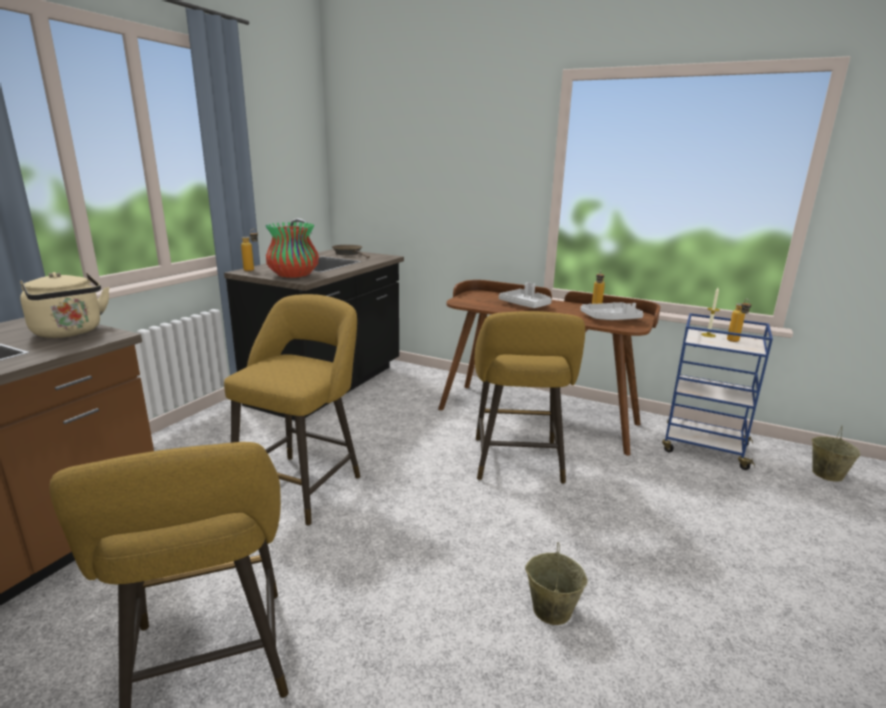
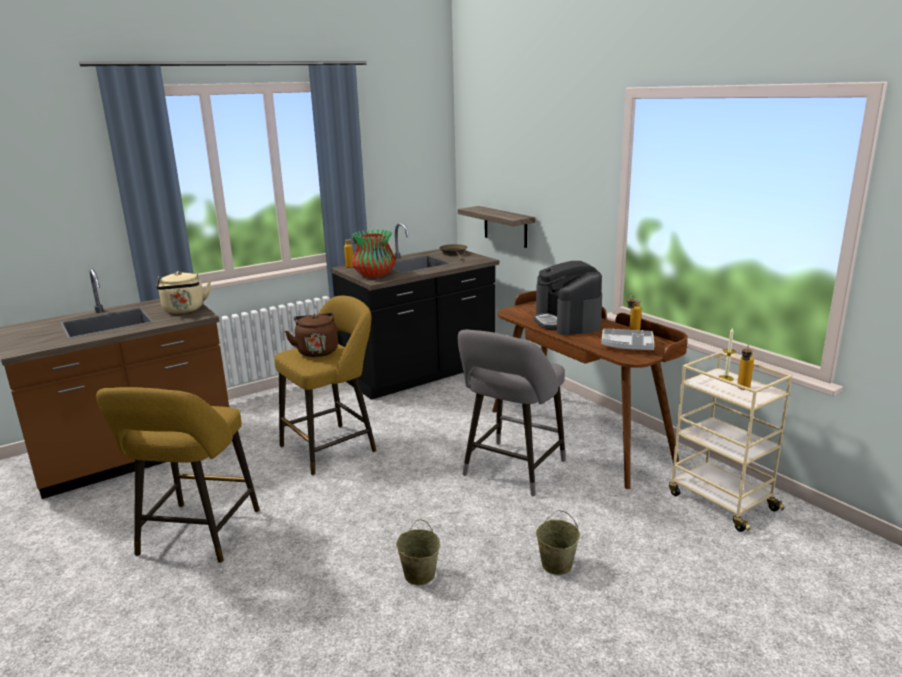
camera: 30 degrees right, 0 degrees up
(286, 366) = (317, 351): none -> brown kettle
(401, 223) = (505, 226): none -> shelf
(518, 464) = (511, 471): yellow stool -> grey stool
(525, 305) = (567, 322): grey tray -> coffee machine
(703, 448) = (720, 501): blue cart -> beige cart
(826, 474) = (838, 560): beige bucket -> beige bucket (556, 564)

